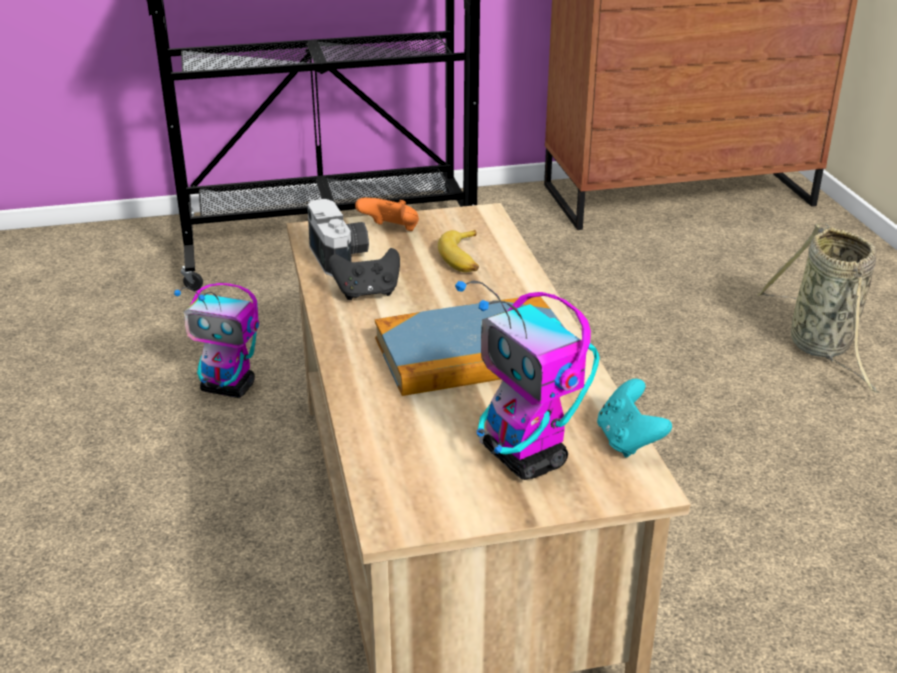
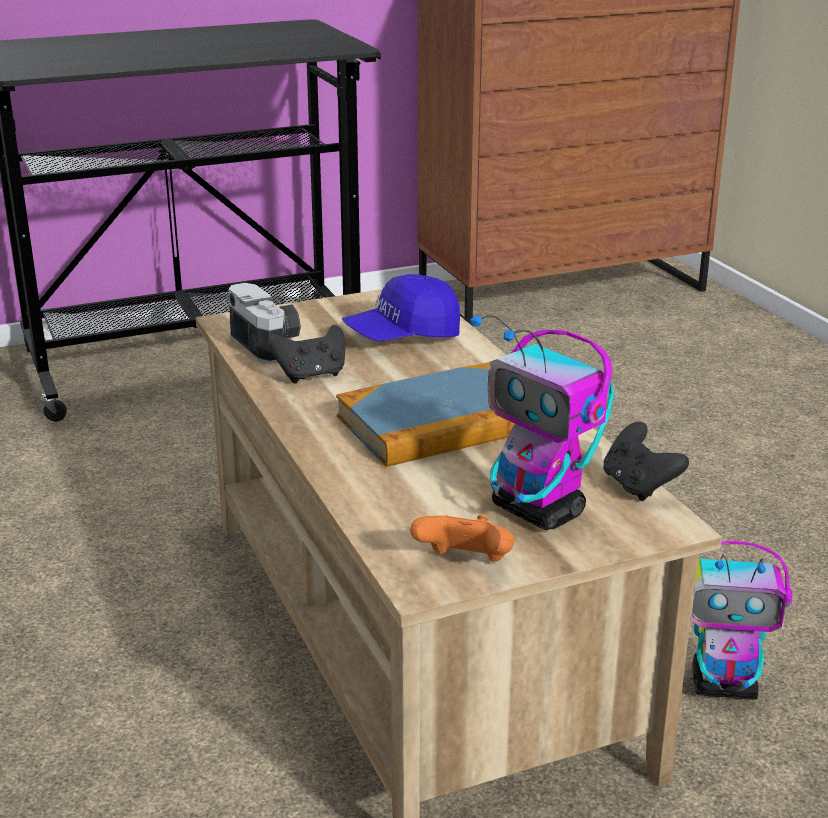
camera: 10 degrees left, 5 degrees down
(229, 388) = (126, 516): toy robot -> toy robot (725, 685)
(391, 231) = (314, 317): orange game controller -> orange game controller (465, 564)
(464, 258) = (403, 336): banana -> blue cap
(628, 441) = (638, 486): turquoise game controller -> black game controller
(822, 347) = (750, 422): basket -> none

